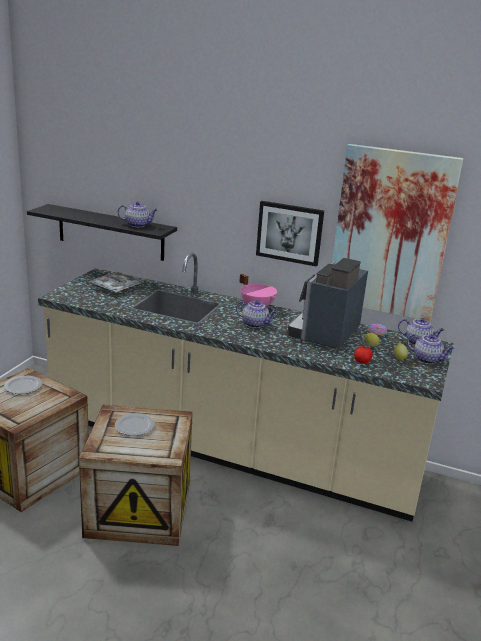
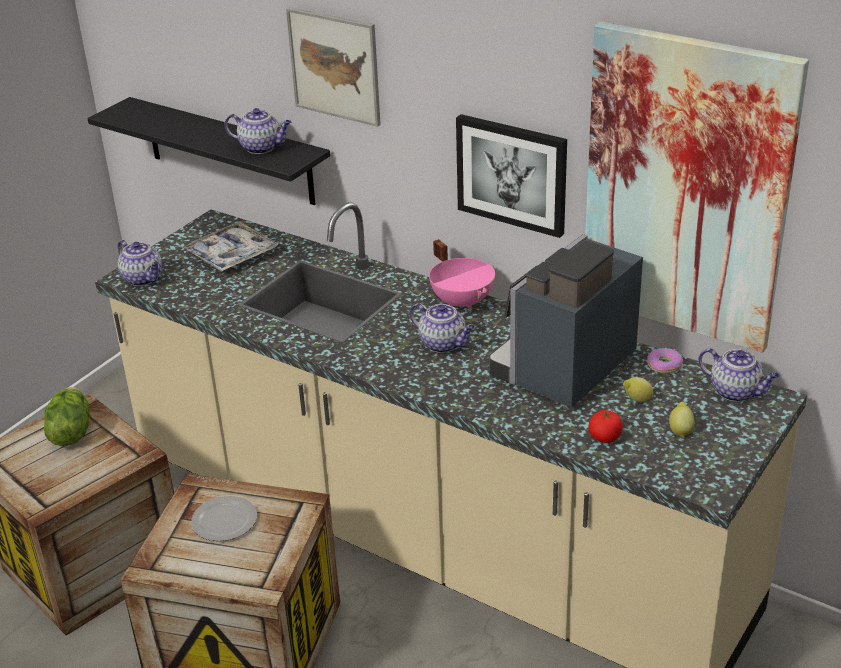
camera: 15 degrees right, 10 degrees up
(22, 387) = (70, 433): plate -> lettuce
(186, 177) = (334, 66): none -> picture
(427, 359) = (735, 435): teapot -> teapot (143, 279)

